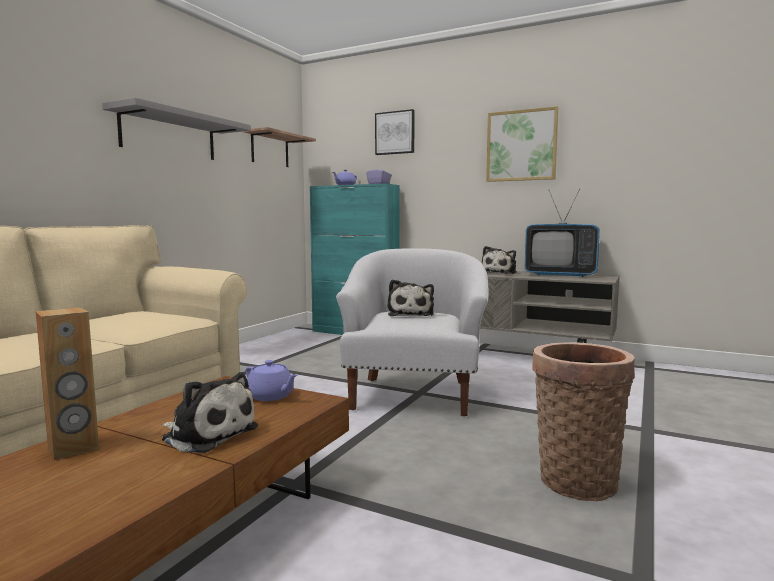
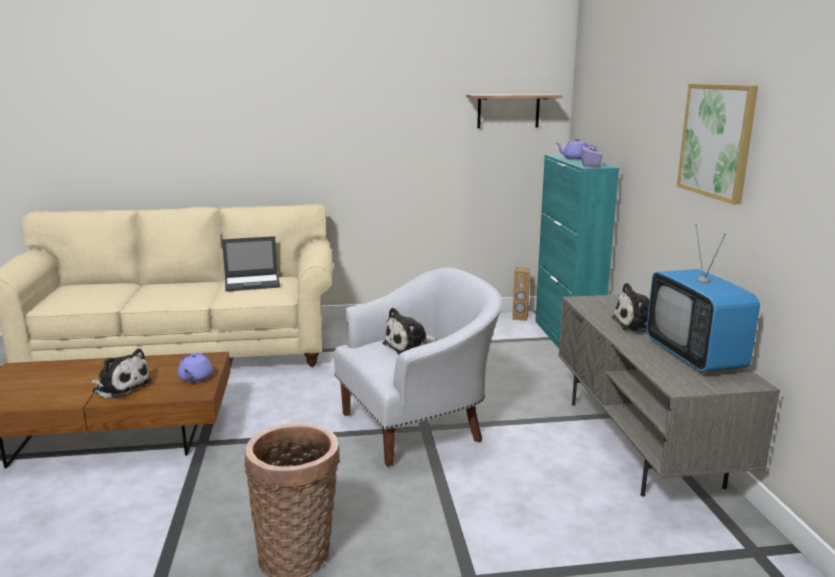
camera: 55 degrees right, 10 degrees up
(73, 448) = (85, 367): brown speaker -> brown speaker (520, 318)
(123, 317) = (253, 283): none -> laptop
(169, 135) = (369, 115): grey shelf -> none
(207, 434) = (120, 386): plush toy -> plush toy turned 60 degrees counterclockwise
(395, 133) = (625, 95): picture -> none

